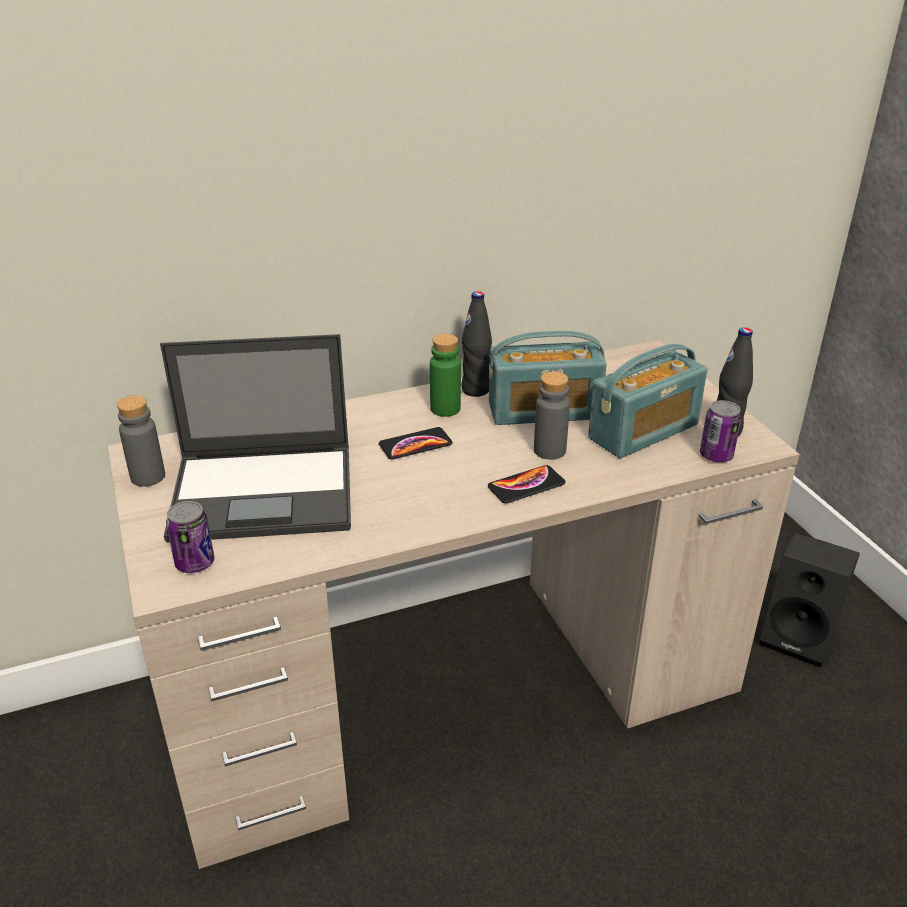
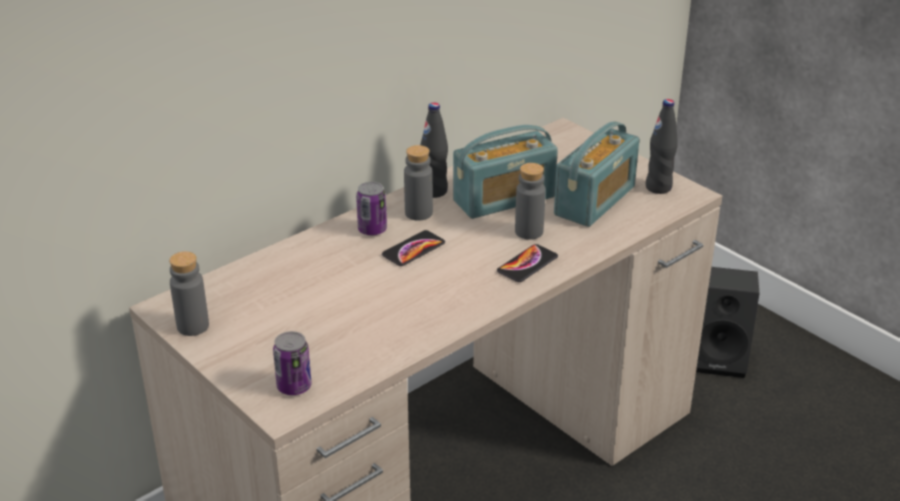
camera: 20 degrees left, 0 degrees up
(266, 492) = (312, 316): laptop -> none
(445, 409) = (418, 213): green bottle -> grey bottle
(716, 455) = (661, 209): can -> can (372, 230)

